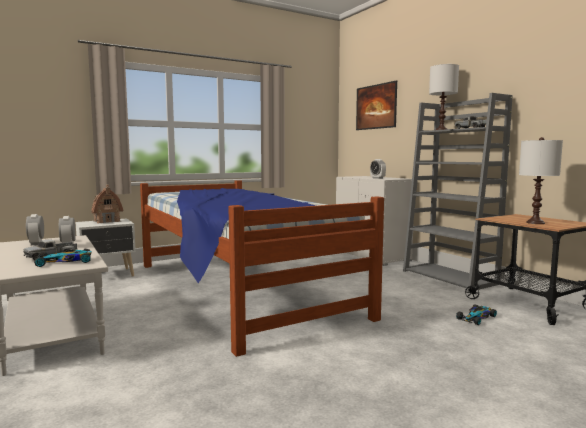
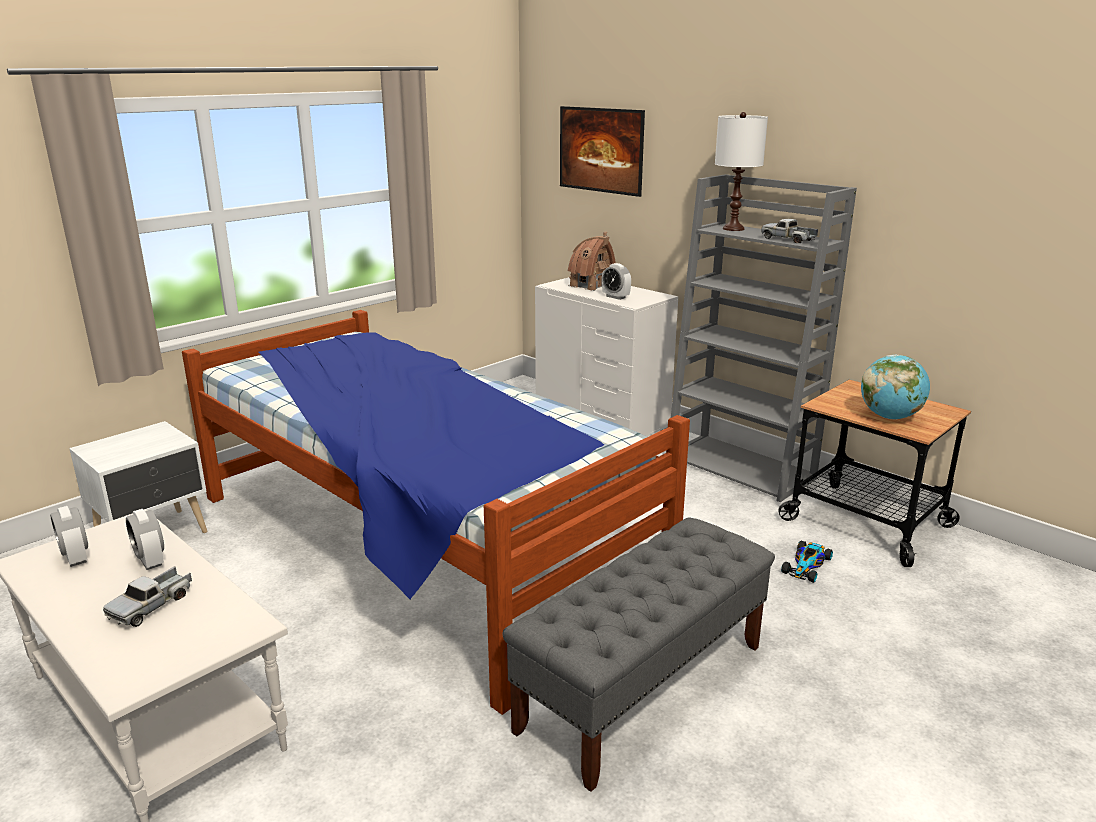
camera: 15 degrees left, 15 degrees up
(66, 262) = (198, 622): toy car -> none
(107, 221) = (136, 440): toy house -> toy house (590, 285)
(334, 356) = (643, 686): none -> grey bench
(535, 223) = (890, 417): white table lamp -> globe

